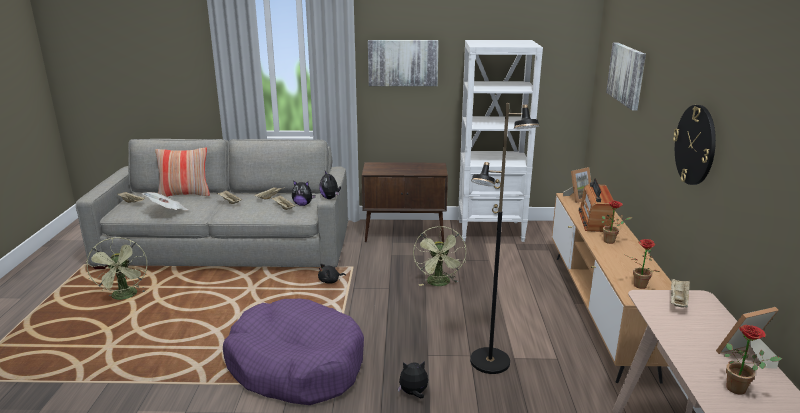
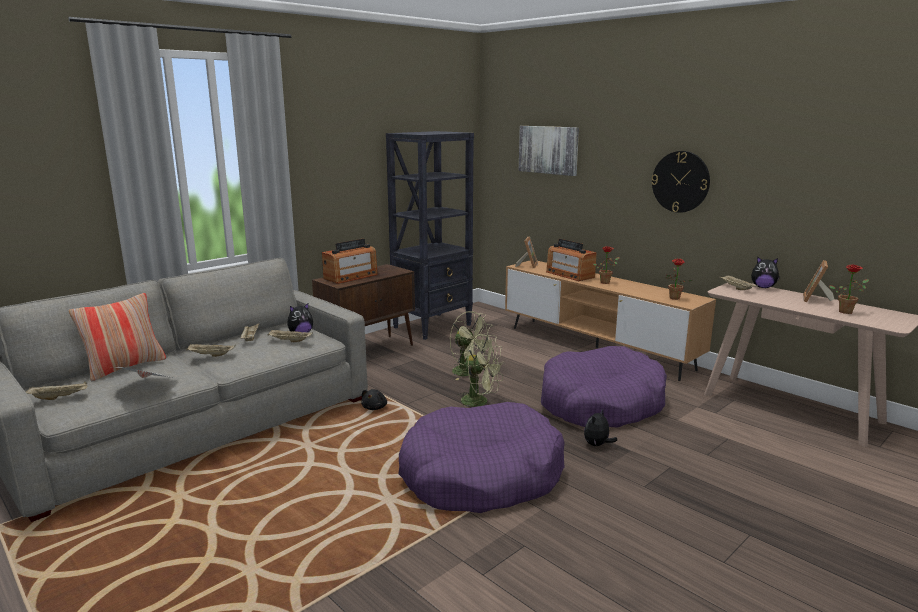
camera: 45 degrees left, 5 degrees down
(125, 297) = (156, 523): green fan -> green fan (480, 402)
(330, 198) = (351, 312): plush toy -> plush toy (763, 287)
(392, 167) = (351, 277): none -> radio
(403, 63) = (330, 161): picture -> none
(490, 362) = (600, 403): black floor lamp -> purple dog bed
(491, 231) = (433, 326): white bookcase -> black bookcase

